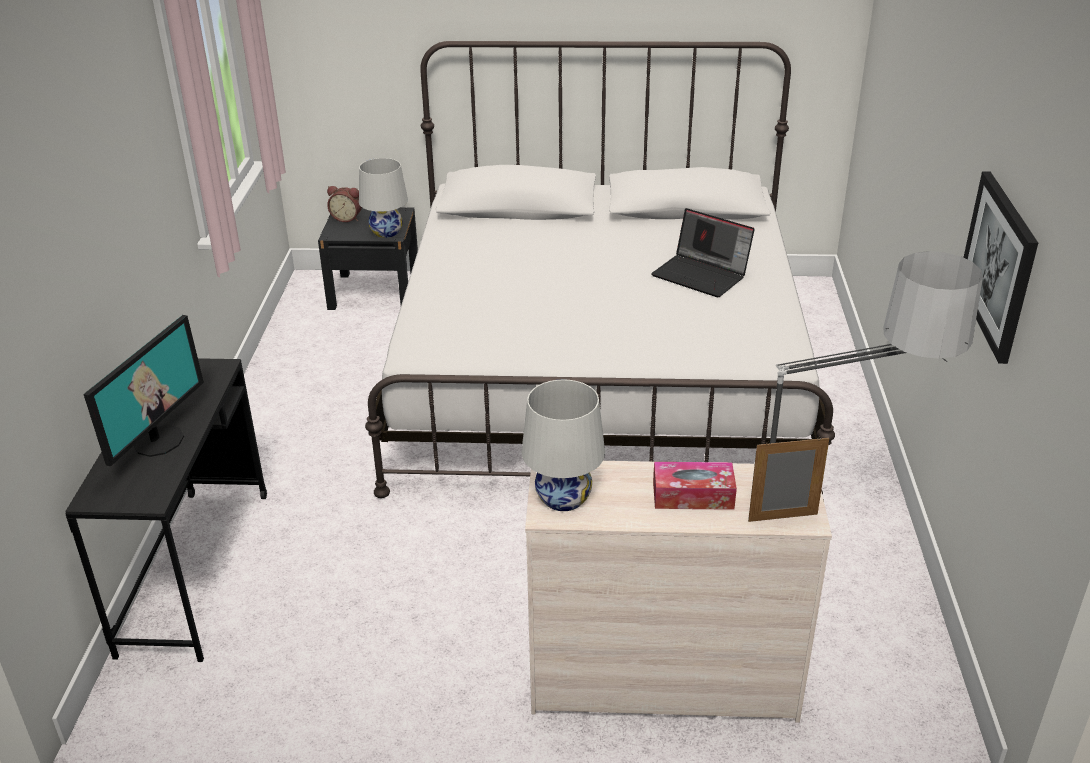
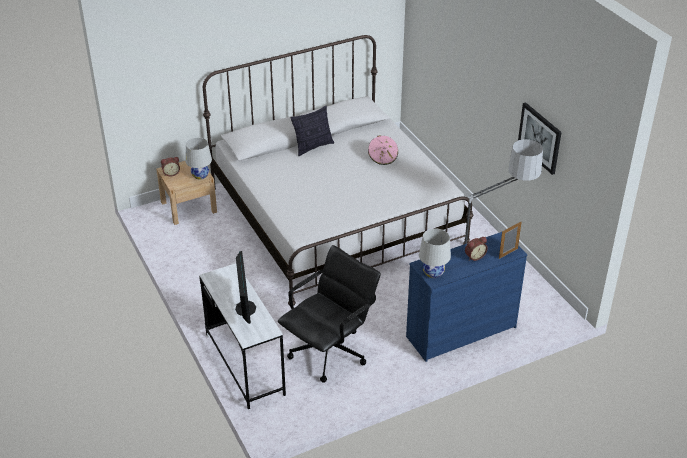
camera: 30 degrees left, 5 degrees up
(196, 571) = (244, 364): black desk -> white desk
(361, 612) = (329, 352): none -> black office chair
(374, 292) = (188, 207): black nightstand -> beige nightstand
(590, 227) = (313, 147): none -> pillow
(662, 679) = (460, 331): beige dresser -> blue dresser
(693, 495) = (474, 256): tissue box -> alarm clock
(702, 275) = (383, 158): laptop -> pink hat

